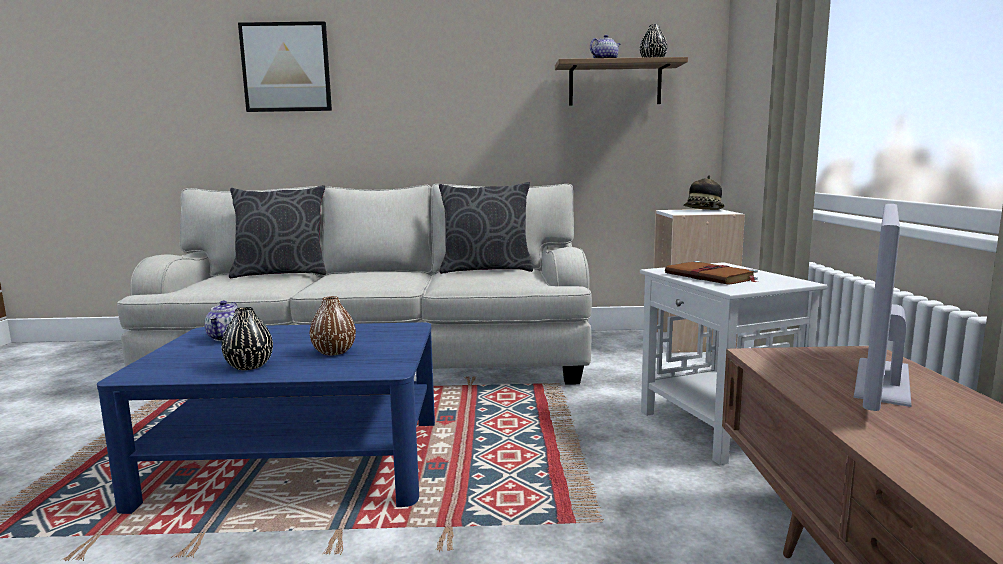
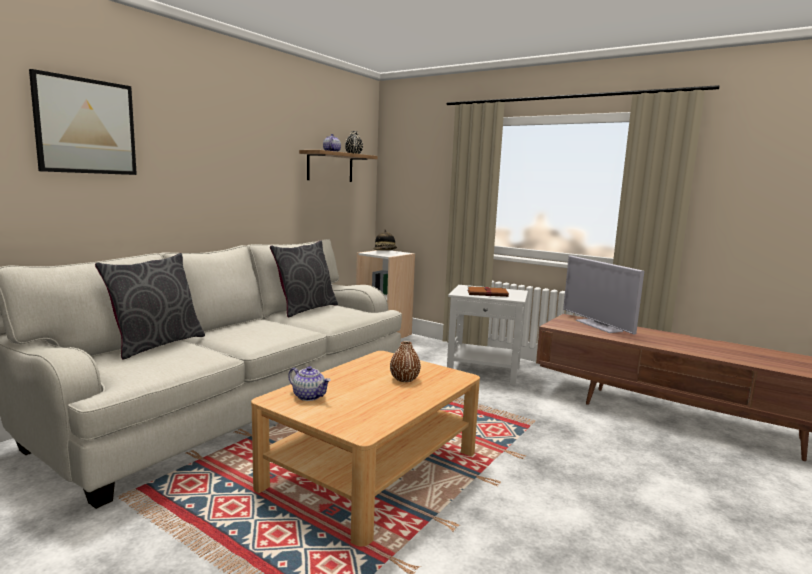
camera: 55 degrees left, 0 degrees up
(249, 366) = (399, 401): black vase -> none
(298, 460) = (372, 469): blue coffee table -> beige coffee table

